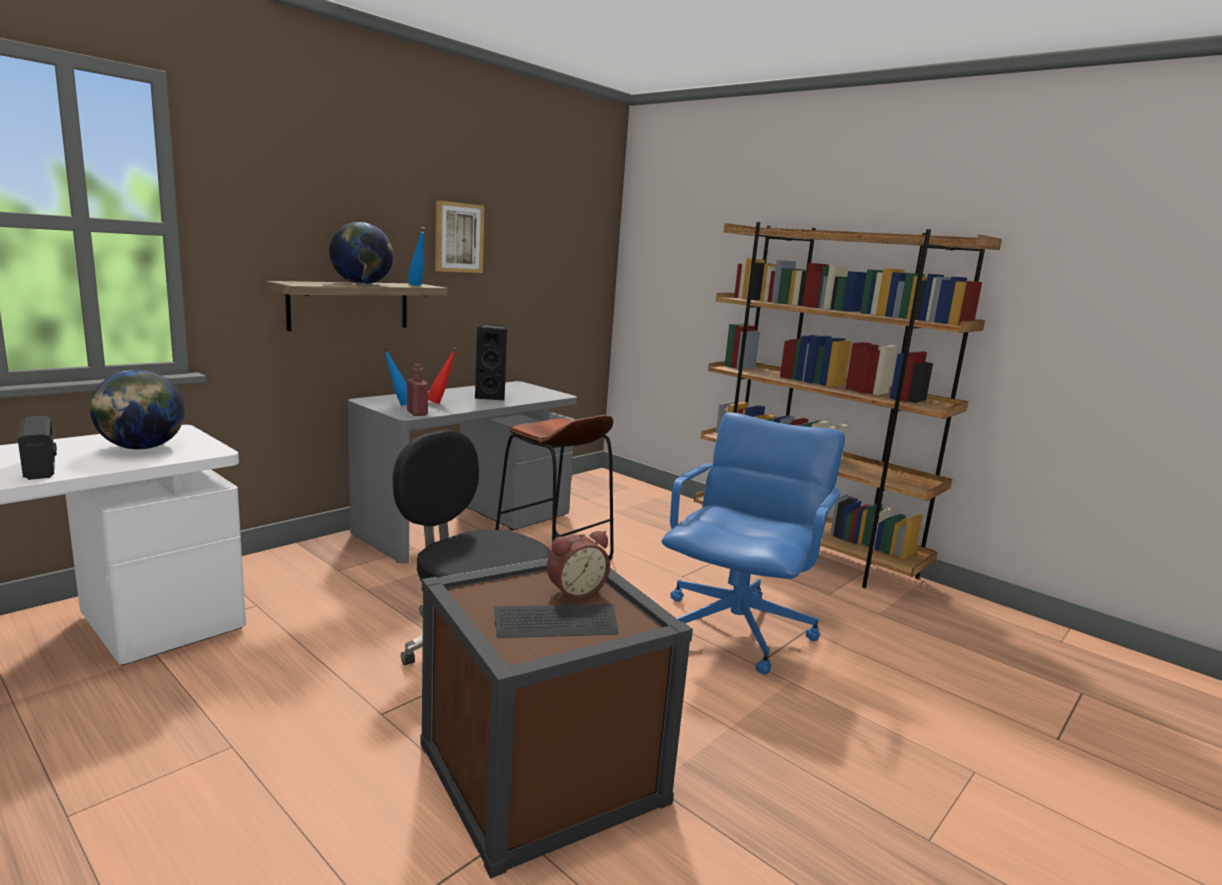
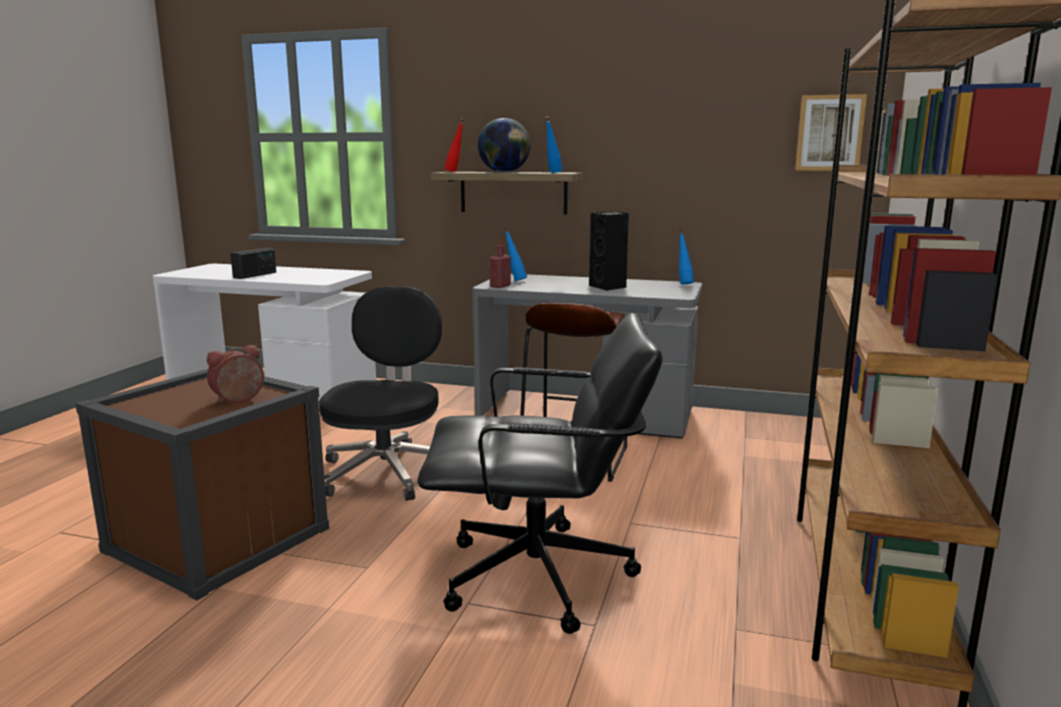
camera: 65 degrees right, 0 degrees up
(142, 448) = (310, 276): globe -> none
(441, 403) = (548, 284): red bottle -> red bottle (455, 171)
(458, 237) = (628, 125): picture -> picture (830, 133)
(517, 384) = (683, 284): none -> blue bottle
(555, 623) = (177, 405): keyboard -> none
(575, 591) = (239, 400): alarm clock -> alarm clock turned 105 degrees clockwise
(737, 629) = (539, 578): blue office chair -> black office chair

